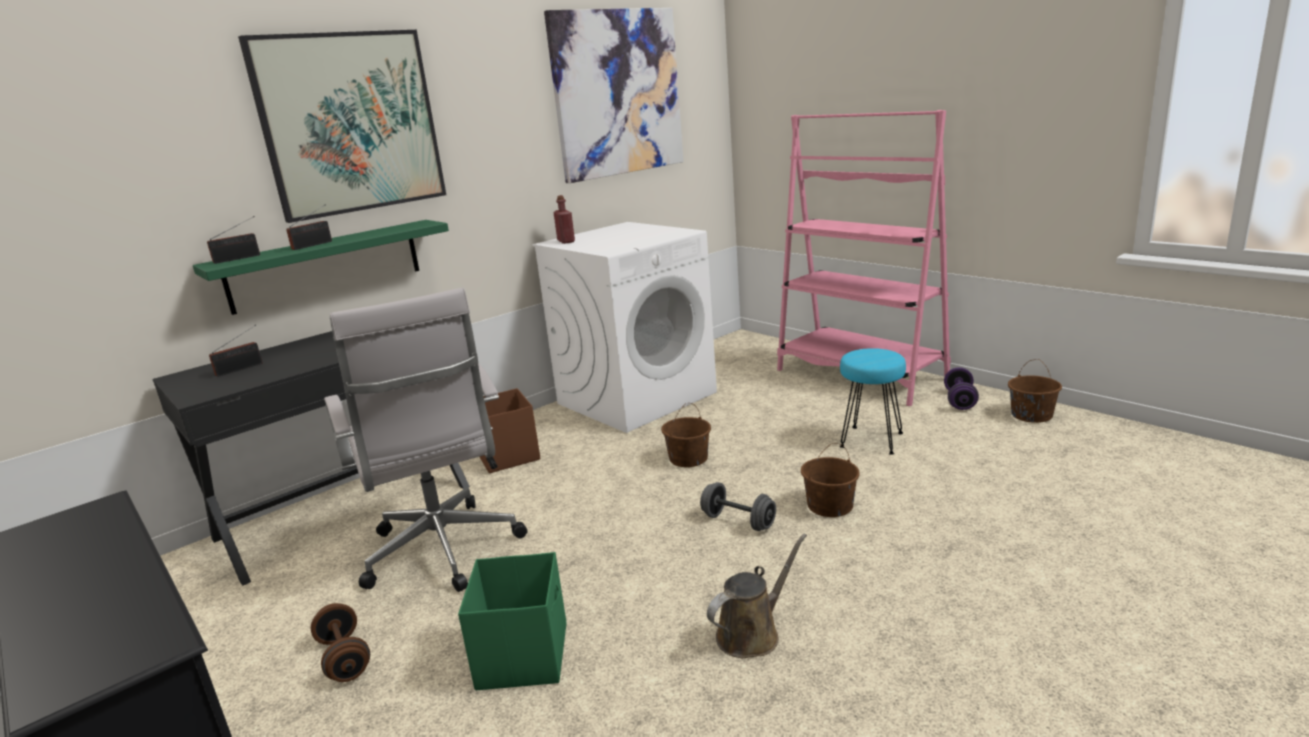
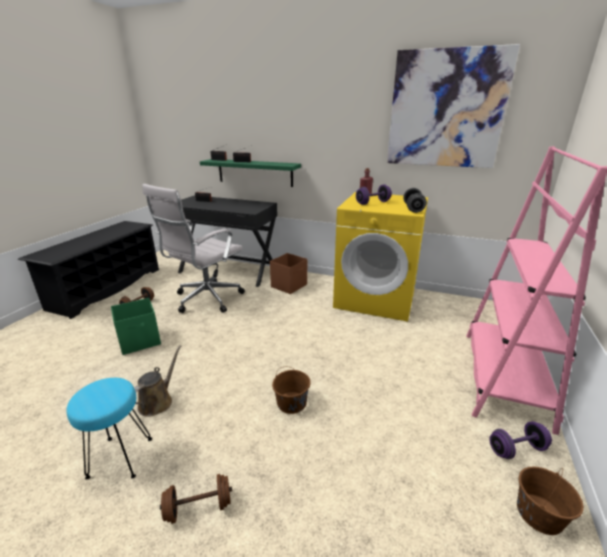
camera: 60 degrees right, 5 degrees up
(350, 123) = (275, 110): picture -> none
(613, 241) = (373, 203): none -> purple dumbbell
(637, 397) = (376, 298): white washing machine -> yellow washing machine
(688, 458) = (318, 335): brown bucket -> none
(738, 521) = (259, 370): grey dumbbell -> grey dumbbell (413, 209)
(752, 633) = (158, 401): brown watering can -> brown watering can turned 90 degrees counterclockwise
(871, 441) = (394, 405): turquoise stool -> turquoise stool (119, 457)
(988, 602) = (198, 507): none -> brown dumbbell

